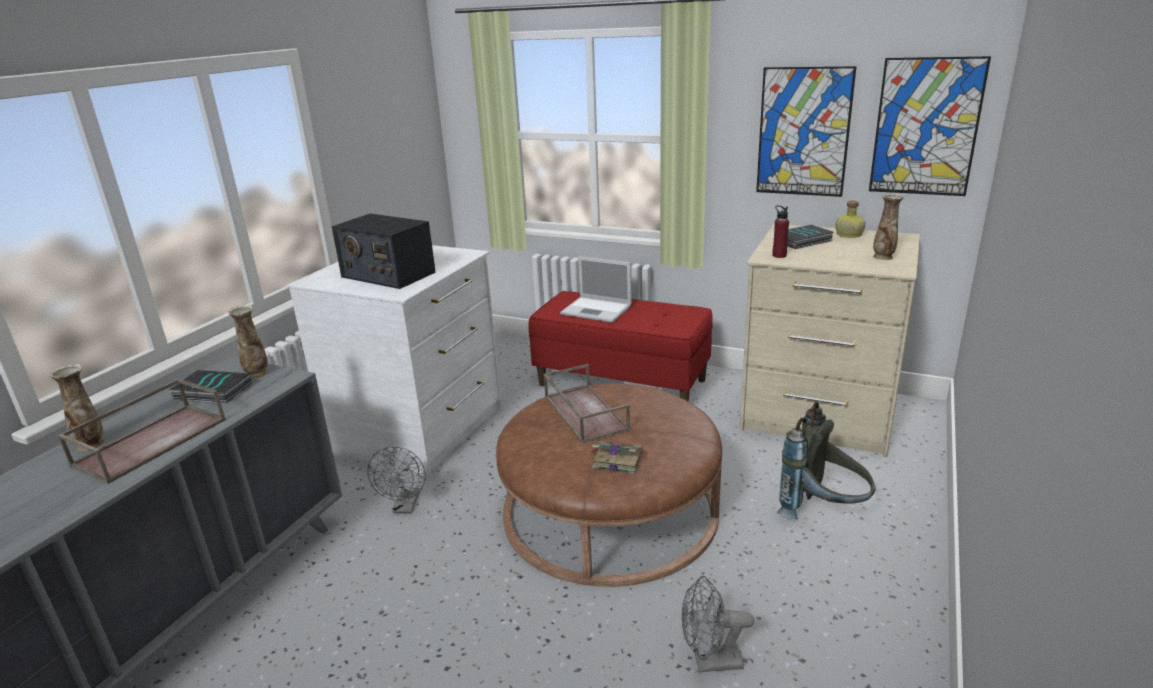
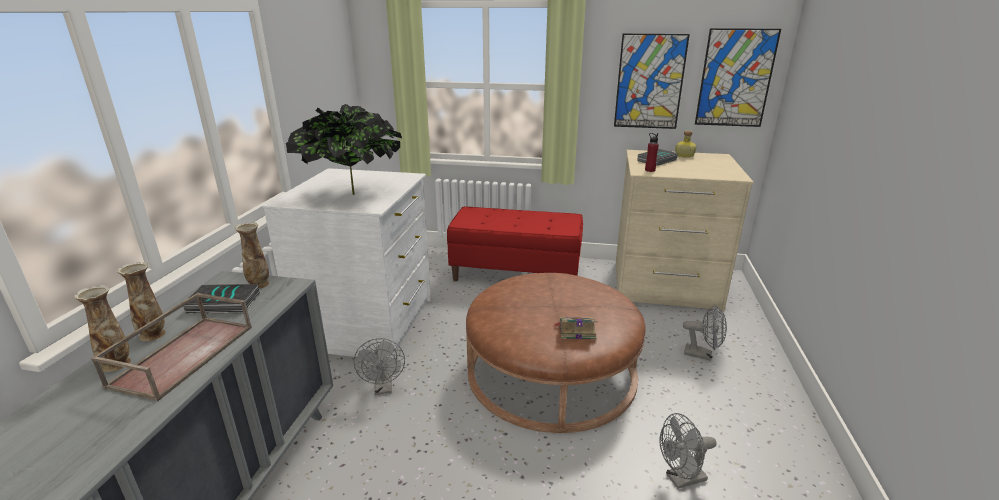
camera: 15 degrees left, 0 degrees up
(387, 274) = (351, 194): radio -> potted plant
(584, 412) = (530, 296): brown tray -> none
(597, 310) = (498, 219): laptop -> none
(823, 512) = (702, 354): grey backpack -> grey fan
(883, 257) = (720, 169): vase -> vase (153, 334)

